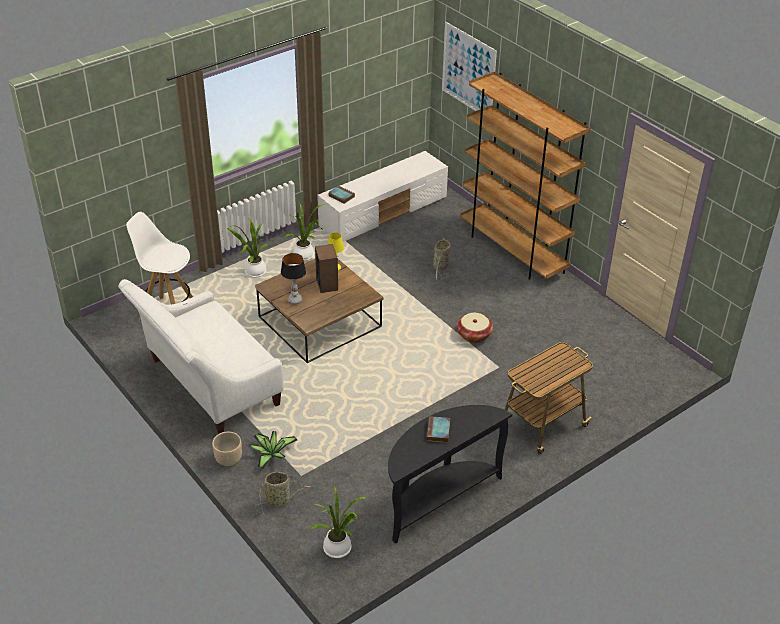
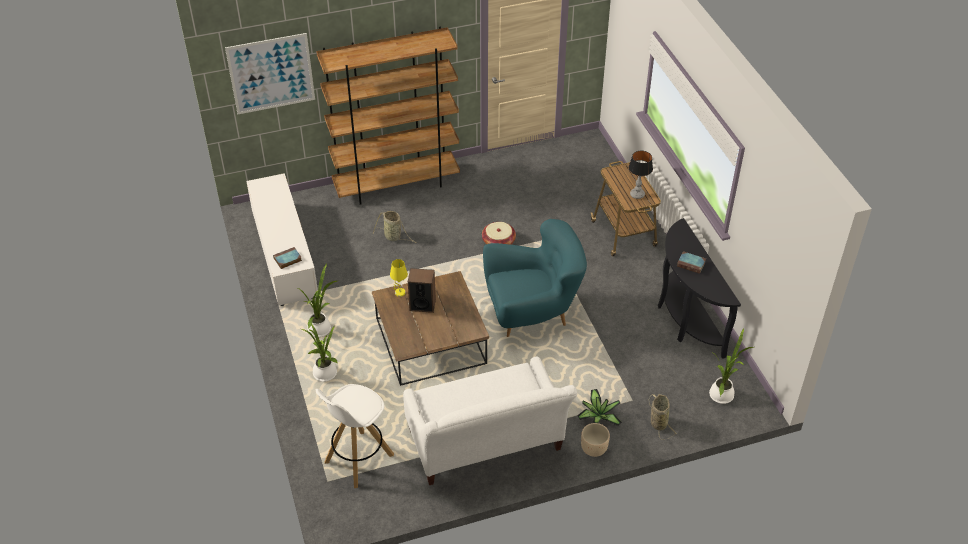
camera: 70 degrees left, 5 degrees up
(295, 300) = (435, 333): table lamp -> table lamp (637, 194)
(388, 379) = (532, 313): none -> turquoise armchair

